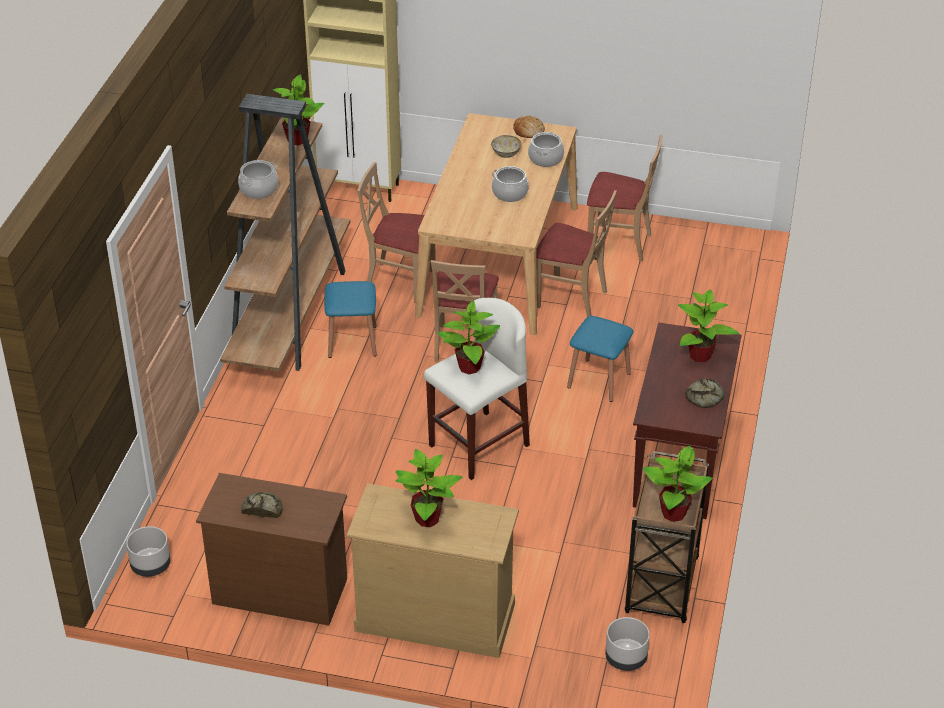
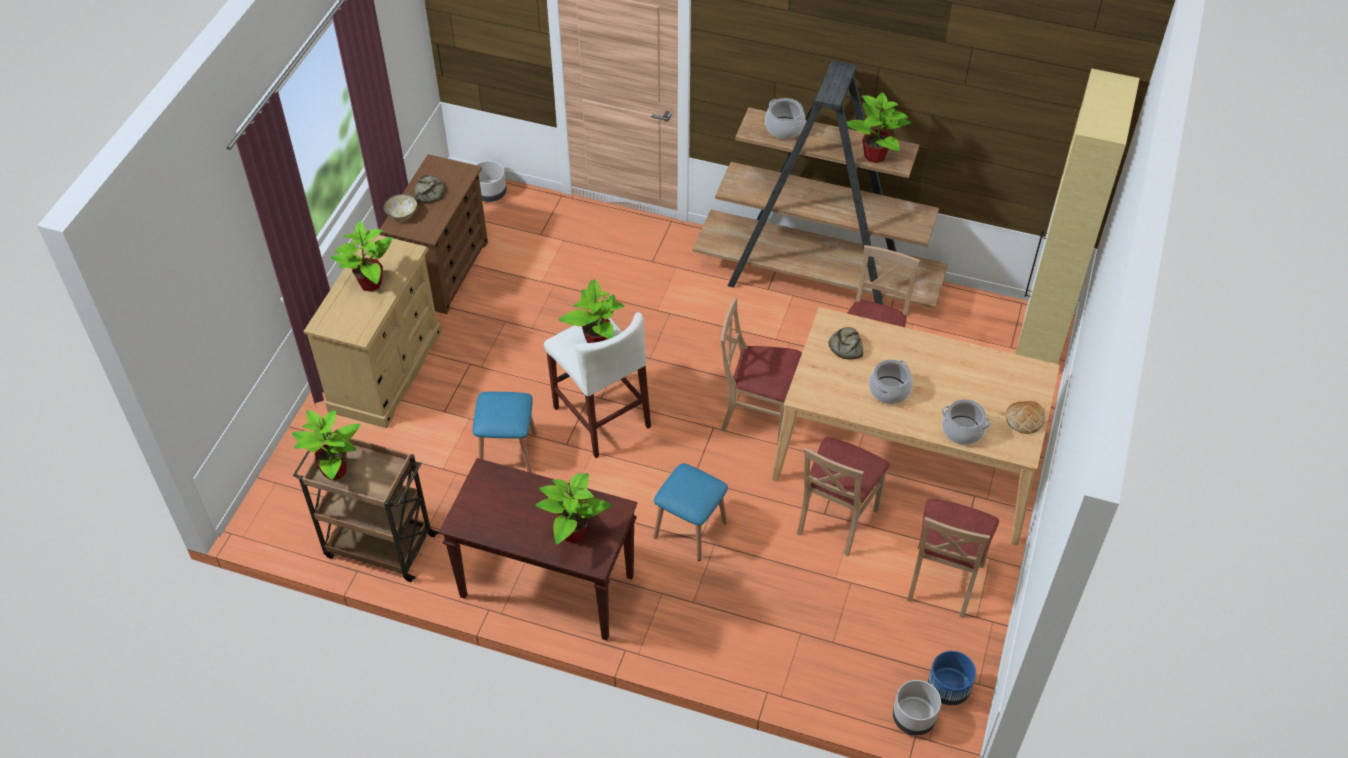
camera: 95 degrees right, 10 degrees up
(352, 341) = (769, 326): blue stool -> blue stool (508, 451)
(506, 154) = (970, 393): bowl -> bowl (401, 215)
(626, 658) = (299, 505): grey planter -> grey planter (913, 718)
(705, 397) = (503, 527): bread -> bread (846, 347)
(715, 243) = (948, 689): none -> blue planter

